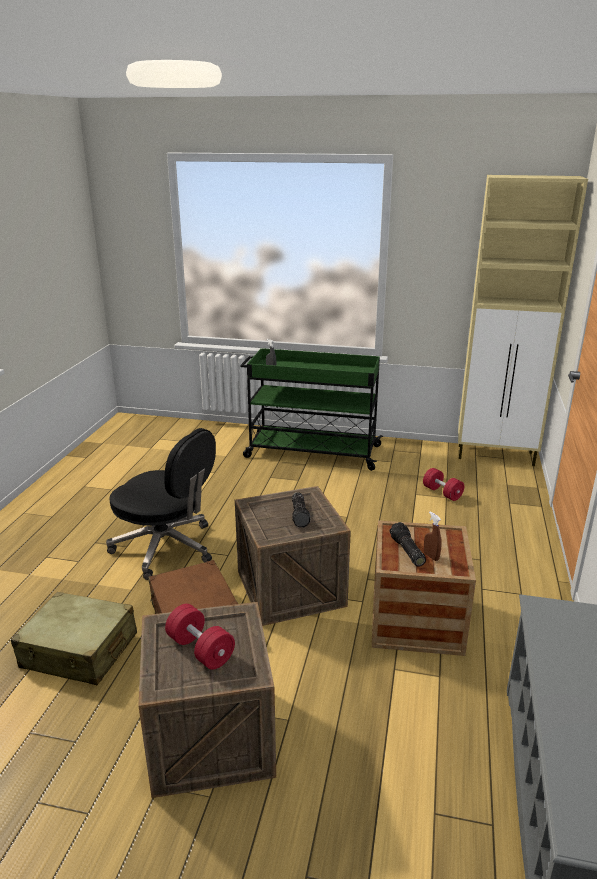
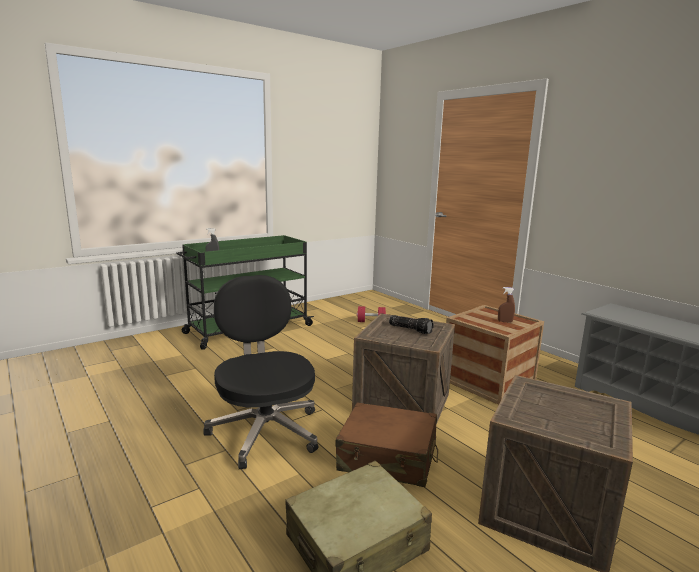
camera: 50 degrees left, 10 degrees down
(166, 548) = (265, 430): black office chair -> black office chair turned 90 degrees counterclockwise
(200, 649) = (562, 414): red dumbbell -> none
(406, 551) = (491, 324): flashlight -> none
(496, 456) = (359, 297): beige cabinet -> none

